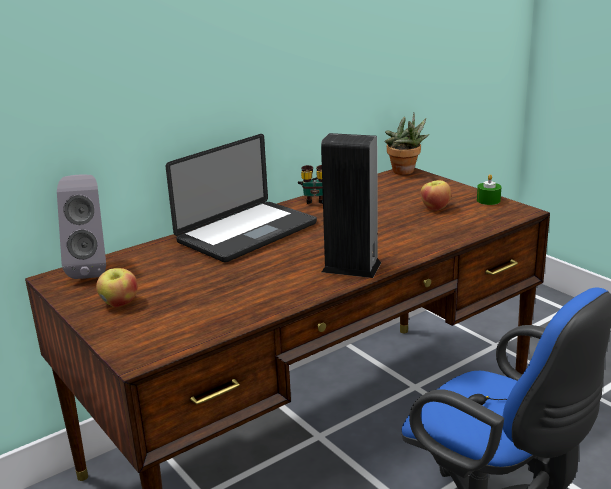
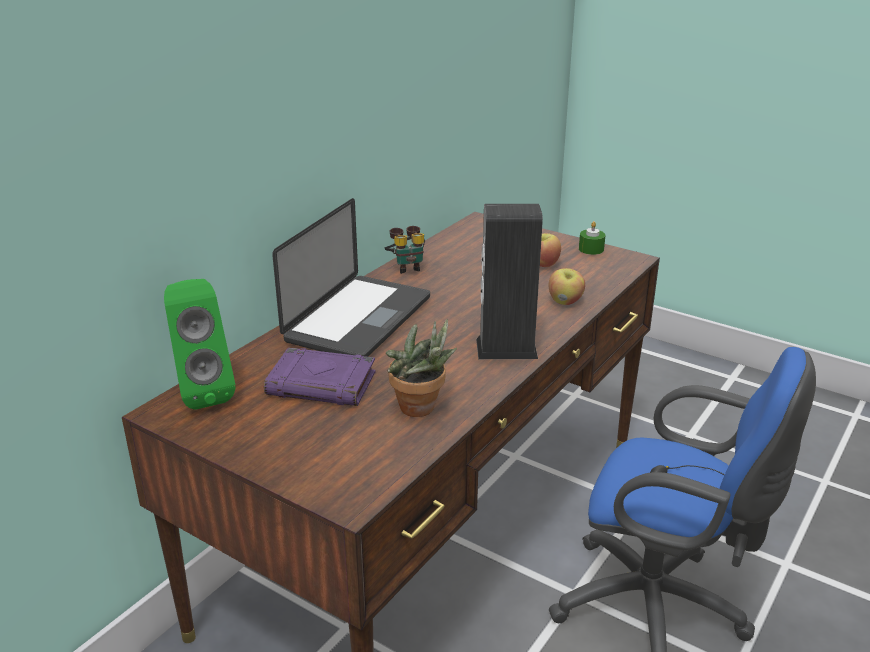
camera: 20 degrees left, 5 degrees up
(92, 269) = (203, 392): grey speaker -> green speaker
(119, 303) = (273, 433): apple -> apple (565, 302)
(183, 274) = (323, 384): none -> purple book
(405, 172) = (481, 221): potted plant -> potted plant (421, 410)

